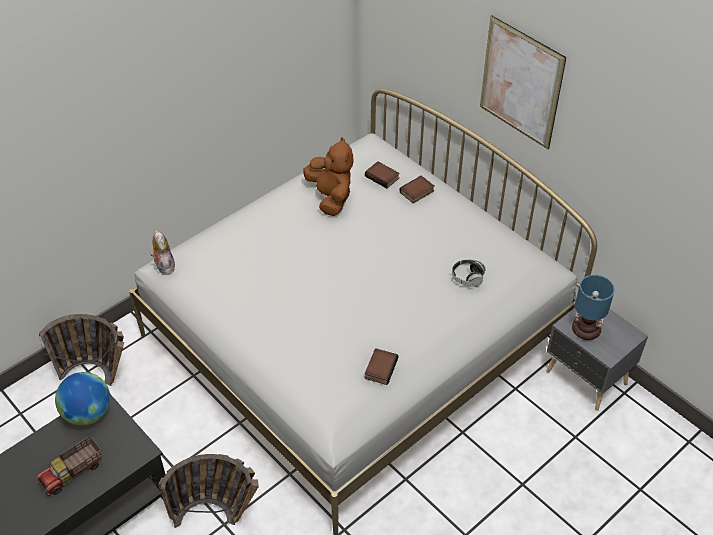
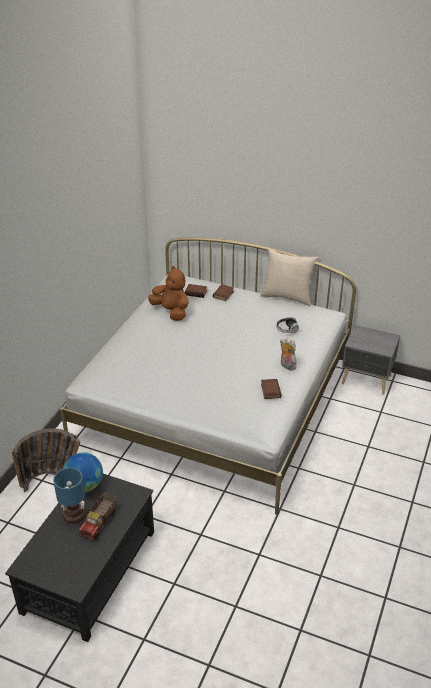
camera: 25 degrees left, 10 degrees down
(164, 266) = (86, 380): plush toy -> plush toy (286, 366)
(218, 516) = (194, 531): basket -> none
(504, 223) = (287, 297): none -> beige pillow
(520, 83) = (284, 198): picture -> none
(584, 330) = (364, 343): table lamp -> table lamp (73, 515)

